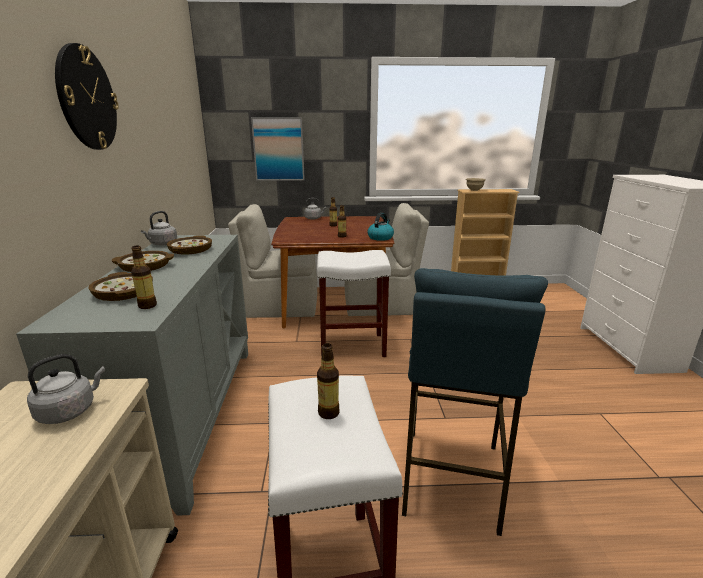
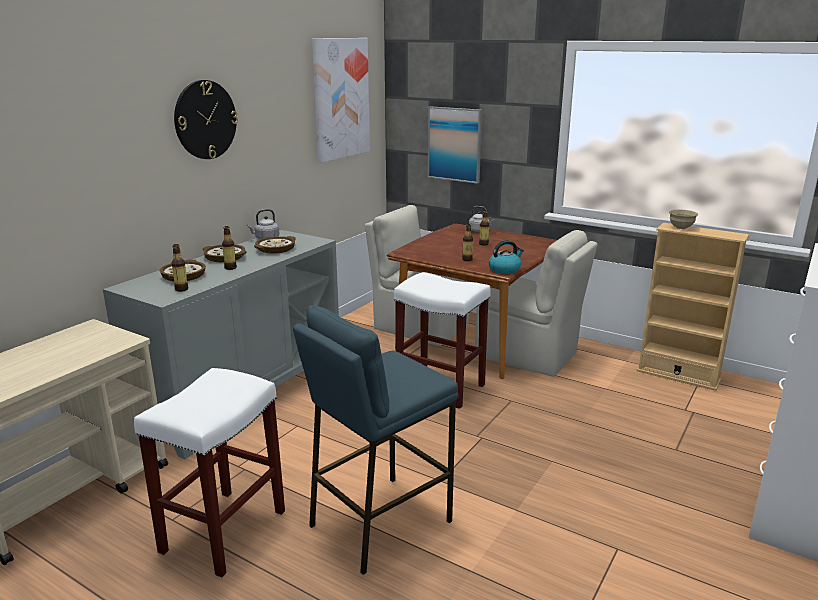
camera: 35 degrees right, 0 degrees up
(70, 411) = (97, 343): grey kettle -> none
(180, 104) = (341, 99): none -> picture
(328, 413) = (213, 393): bottle -> bottle (230, 268)

